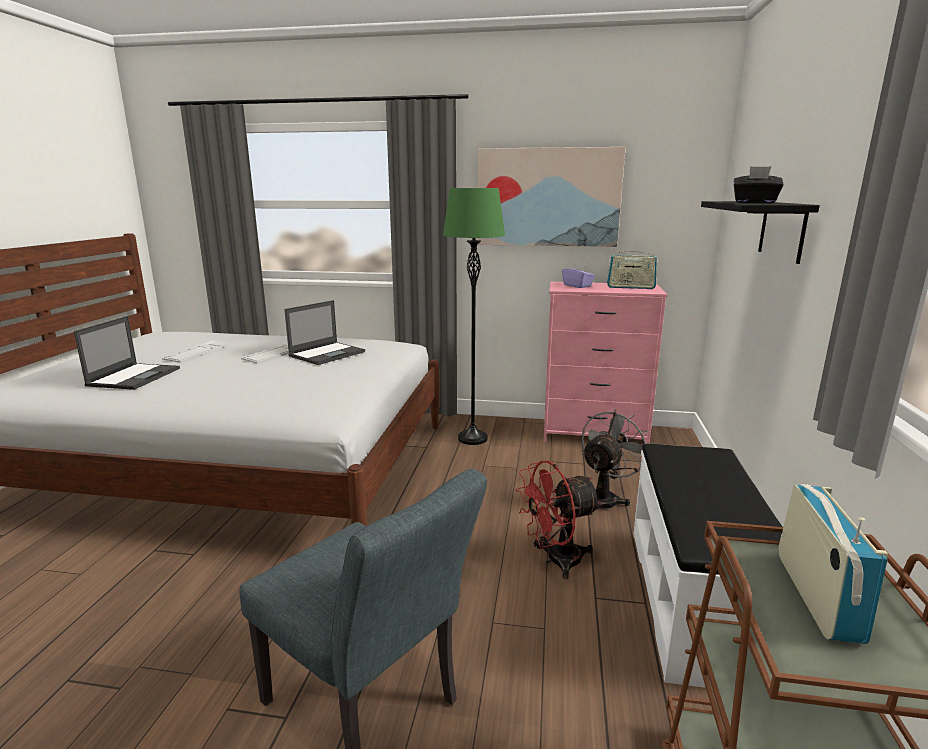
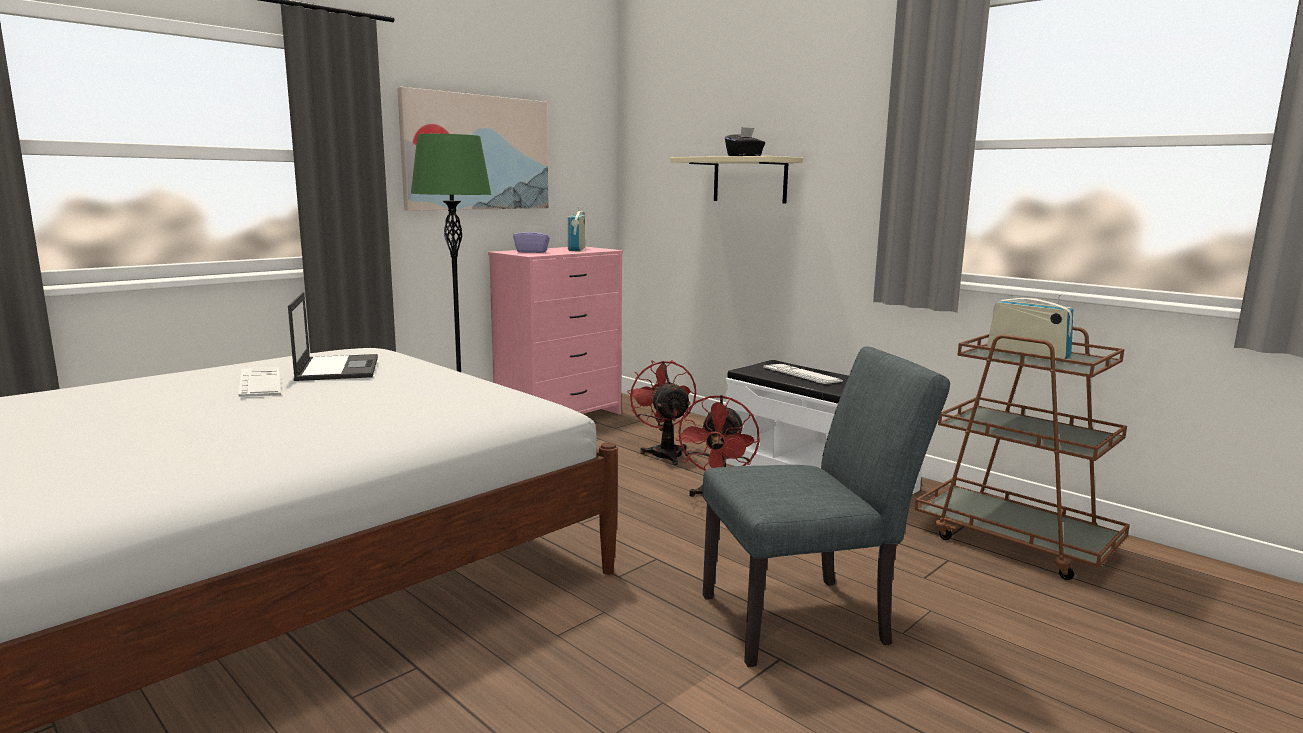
camera: 55 degrees left, 5 degrees down
(135, 376) = (133, 451): laptop -> none
(197, 352) = (109, 411): keyboard -> keyboard (801, 375)
(605, 499) = (664, 452): grey fan -> red fan
(630, 287) = (576, 249): radio -> radio turned 135 degrees clockwise
(782, 230) = (749, 180): black shelf -> beige shelf

